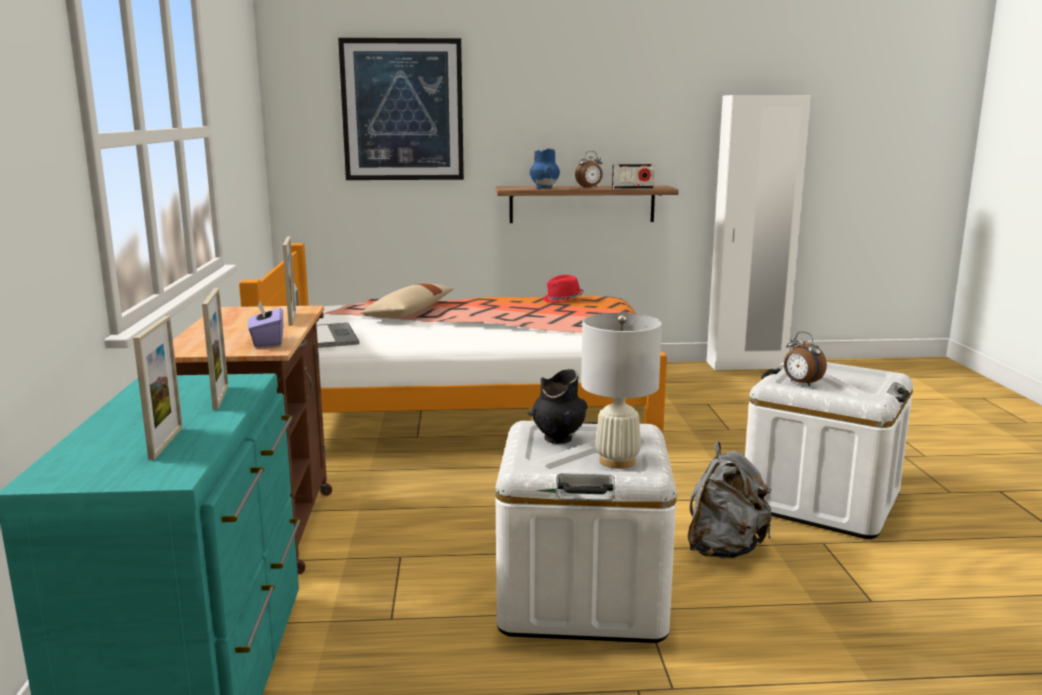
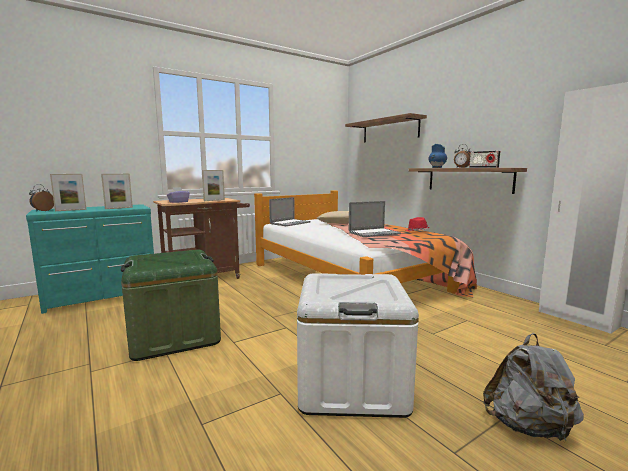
camera: 60 degrees right, 5 degrees down
(402, 110) = (390, 130): picture -> shelf
(550, 316) = (374, 233): none -> laptop
(557, 439) = (181, 256): black vase -> none
(582, 595) = (174, 335): white storage box -> green storage box
(617, 461) = (154, 266): white table lamp -> none
(724, 549) = (245, 360): grey backpack -> grey backpack (528, 426)
(801, 383) = (332, 282): alarm clock -> alarm clock (42, 211)

